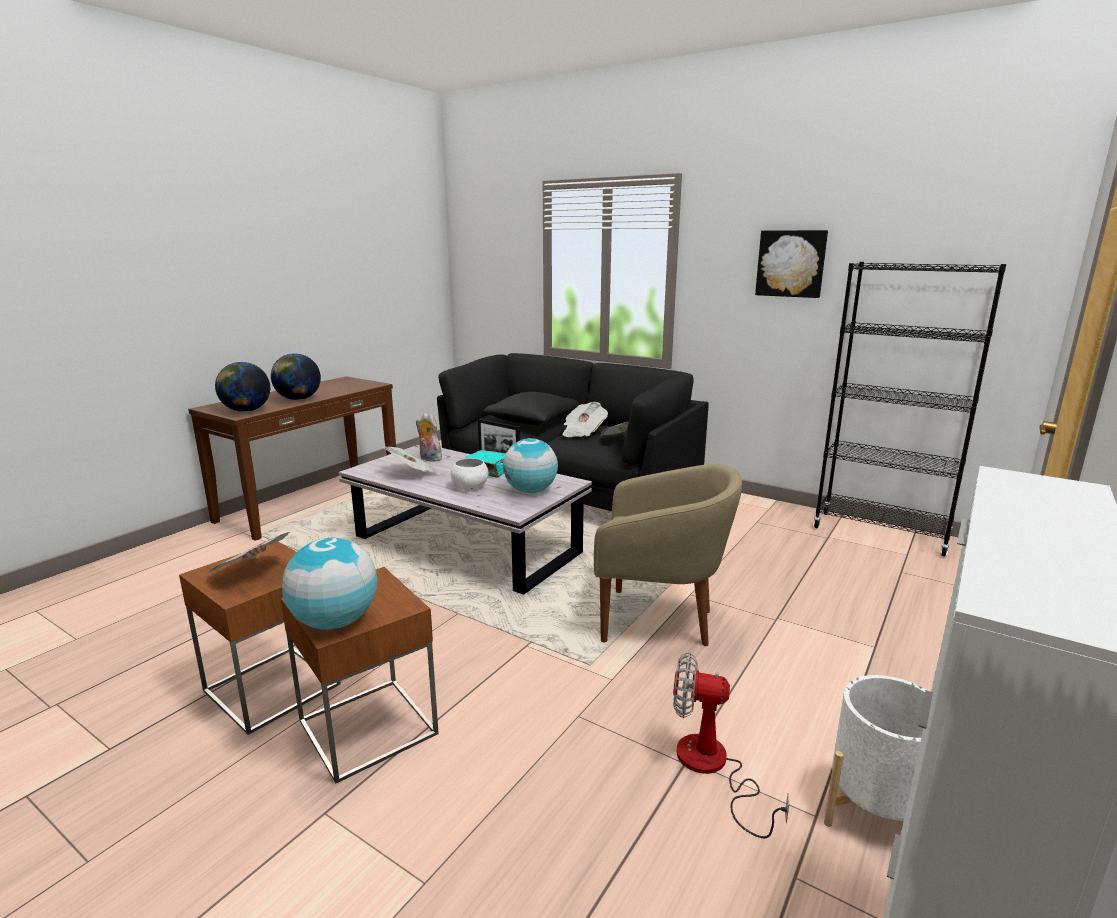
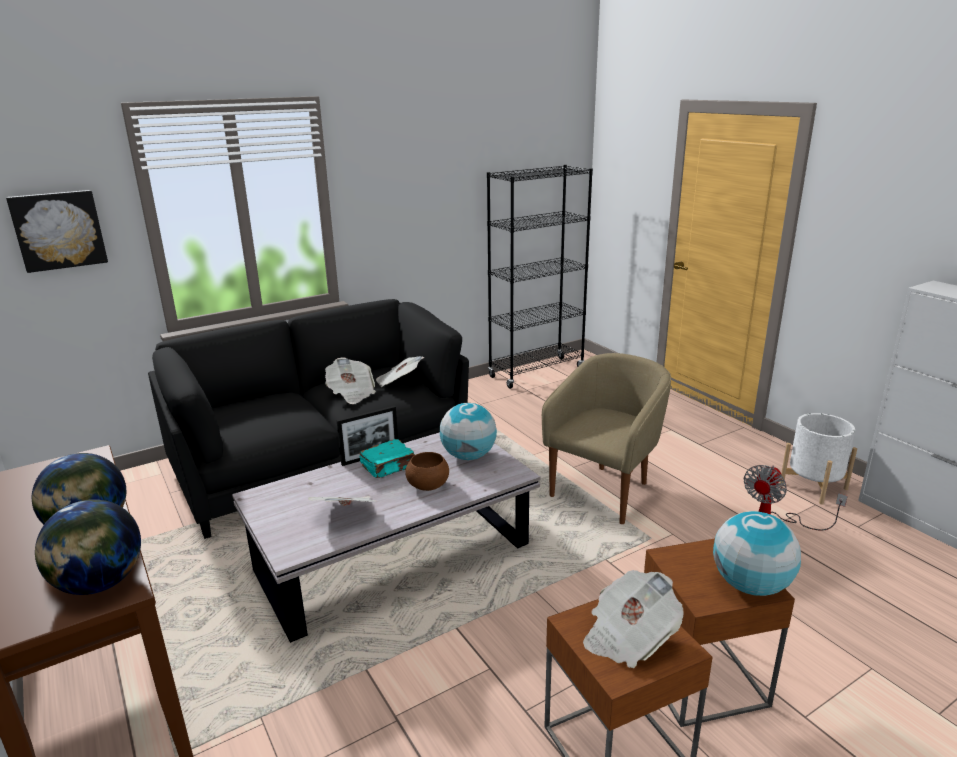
camera: 65 degrees left, 5 degrees up
(429, 459) = (304, 497): plush toy -> none
(469, 487) = (428, 486): white bowl -> brown bowl
(533, 421) = (275, 408): black pillow -> none
(791, 263) = (433, 179): picture -> picture (59, 230)

